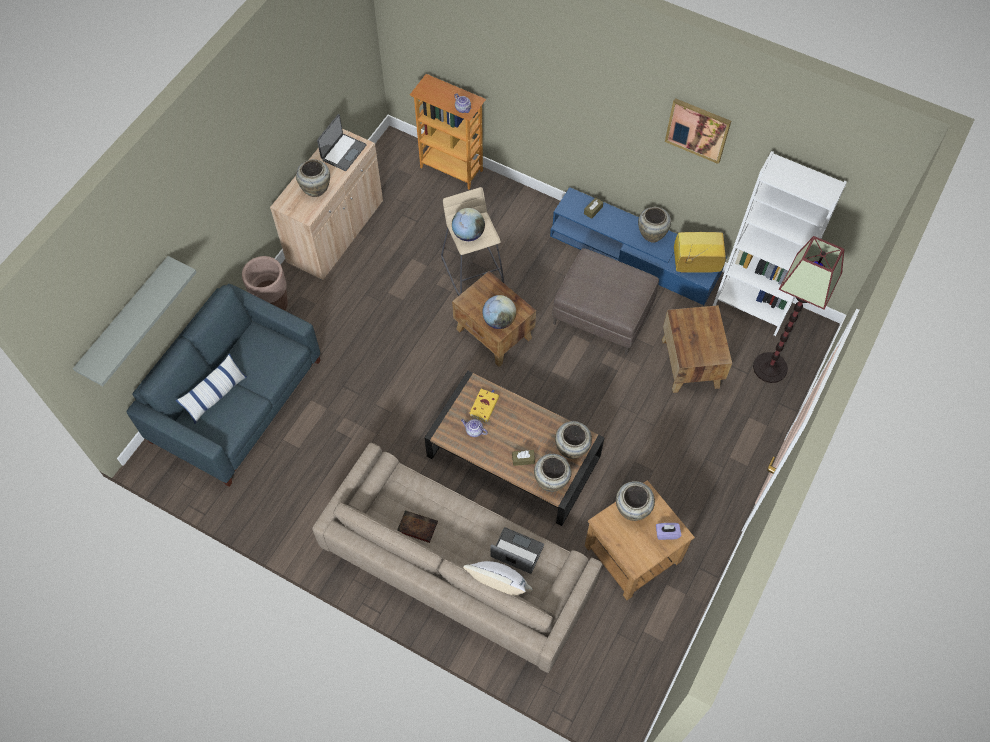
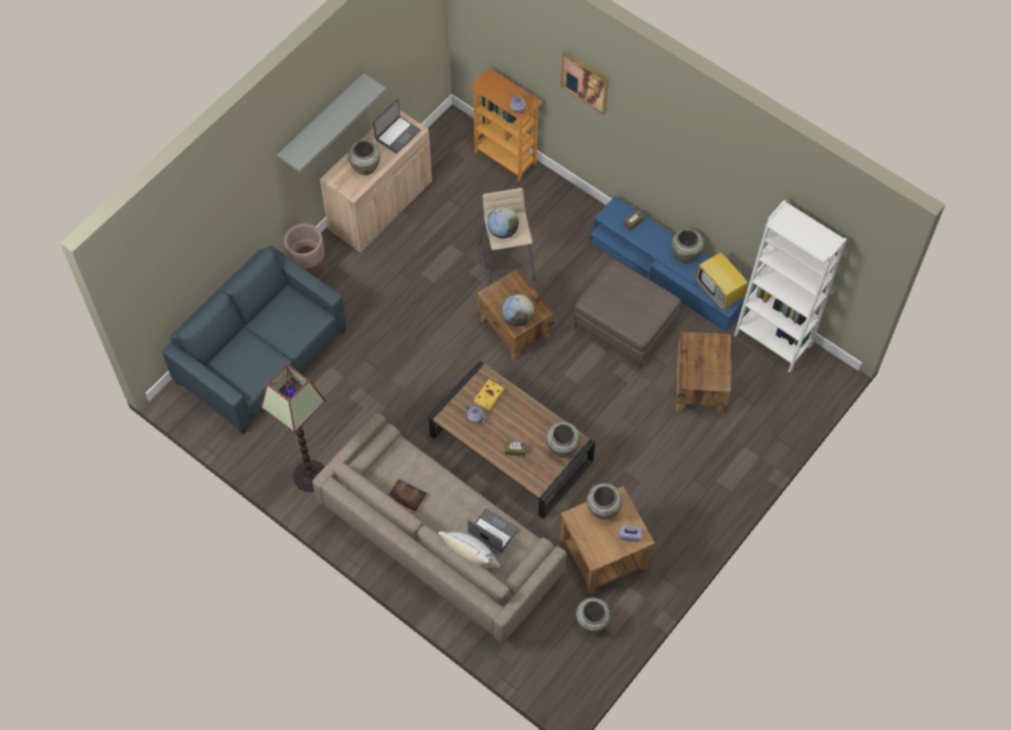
camera: 10 degrees right, 0 degrees up
(125, 318) = (177, 268): grey shelf -> grey shelf (322, 120)
(216, 395) = (244, 348): pillow -> none
(551, 481) = (537, 474): beige vase -> beige vase (592, 623)
(694, 265) = (720, 292): television -> television turned 135 degrees counterclockwise
(698, 130) = (724, 168): picture -> picture (585, 81)
(769, 368) = (776, 402): floor lamp -> floor lamp (309, 476)

